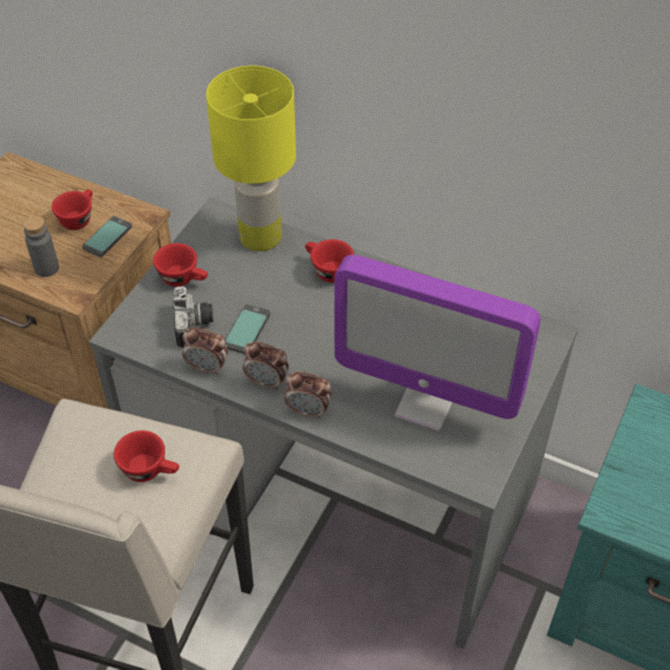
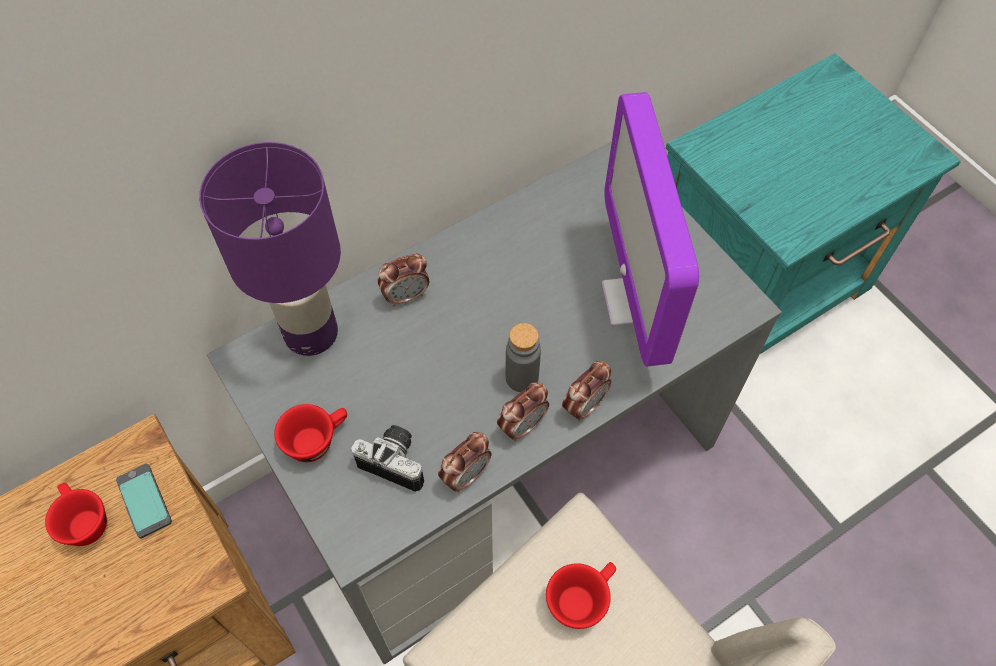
camera: 60 degrees left, 10 degrees up
(46, 268) = (140, 595): grey bottle -> grey bottle (522, 377)
(246, 330) = (437, 411): phone -> none
(260, 238) = (312, 334): yellow table lamp -> purple table lamp
(327, 270) = (406, 295): red cup -> alarm clock
(425, 404) = (635, 301): monitor -> monitor turned 120 degrees clockwise

